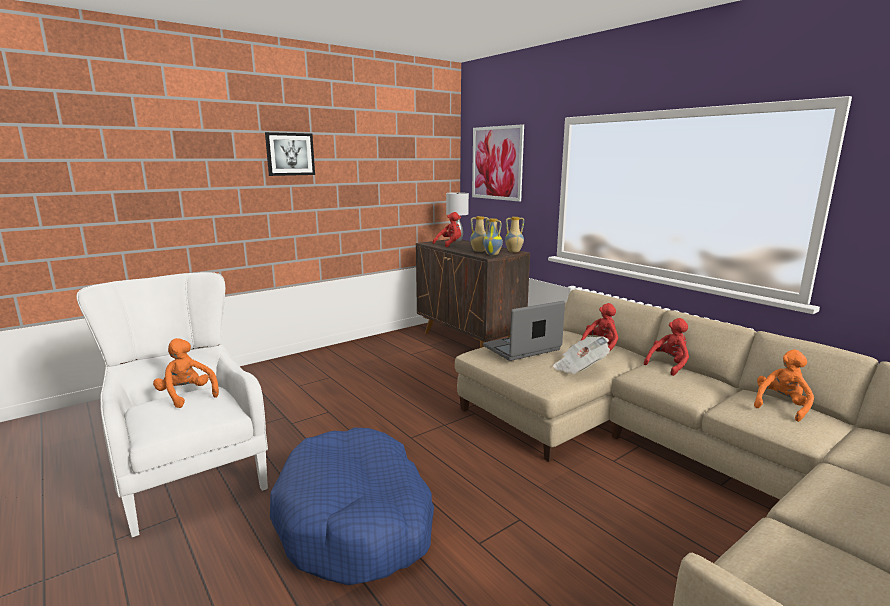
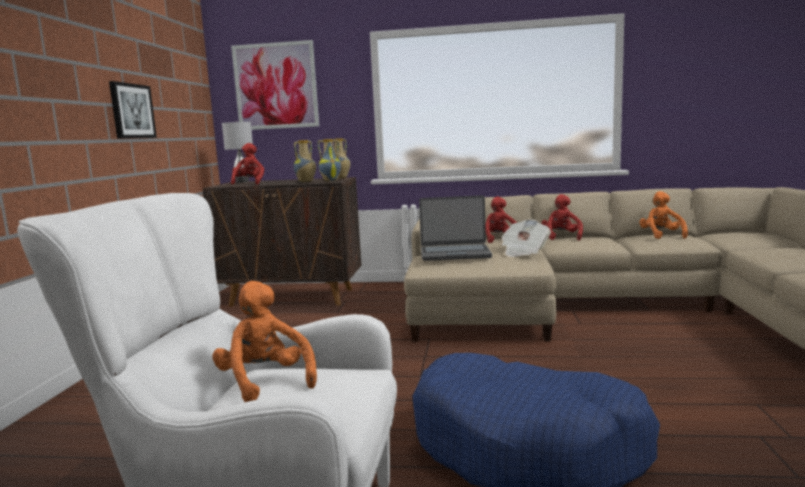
camera: 45 degrees left, 5 degrees down
(187, 395) = (265, 382): orange plush toy -> orange plush toy turned 60 degrees clockwise
(290, 154) = (48, 49): picture -> picture (132, 111)
(522, 348) = (455, 254): laptop -> laptop turned 105 degrees counterclockwise

